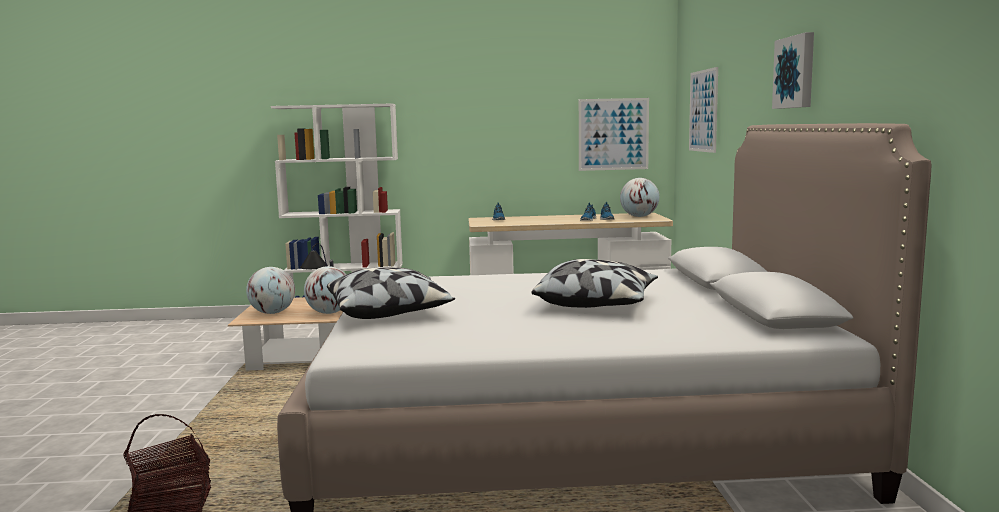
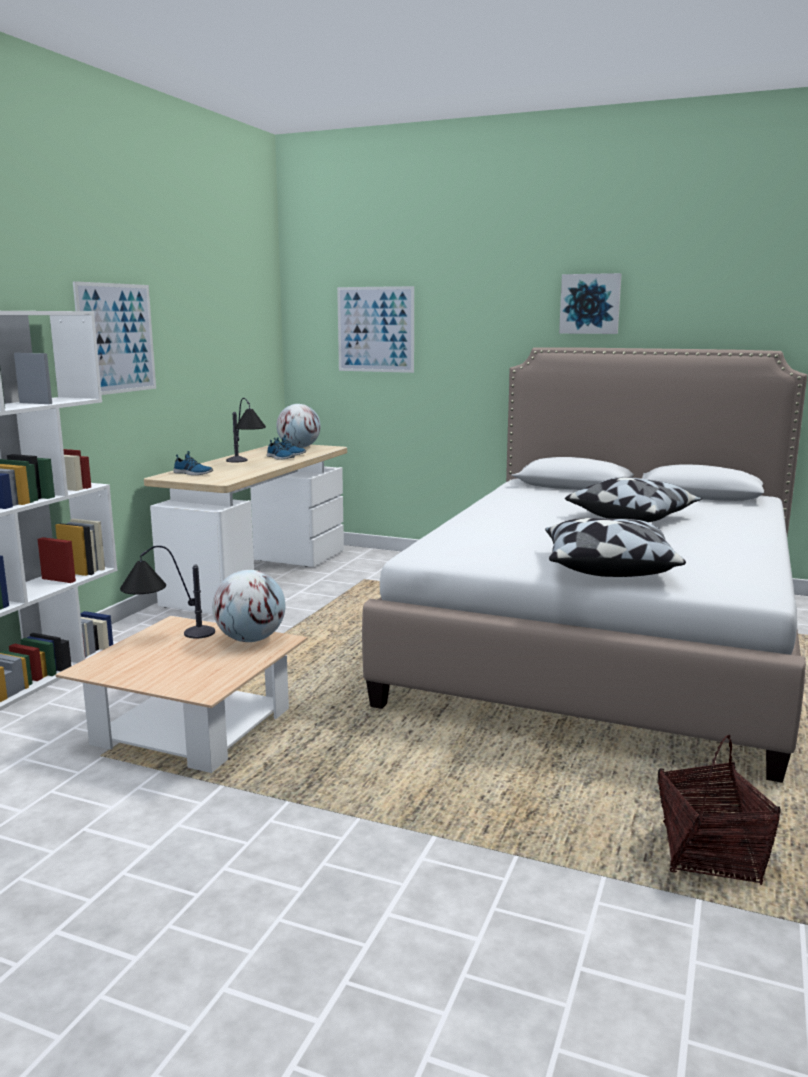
camera: 65 degrees left, 5 degrees up
(272, 313) = (187, 671): globe -> none
(552, 219) = (246, 463): none -> table lamp
(613, 134) = (246, 354): picture -> picture (116, 338)

